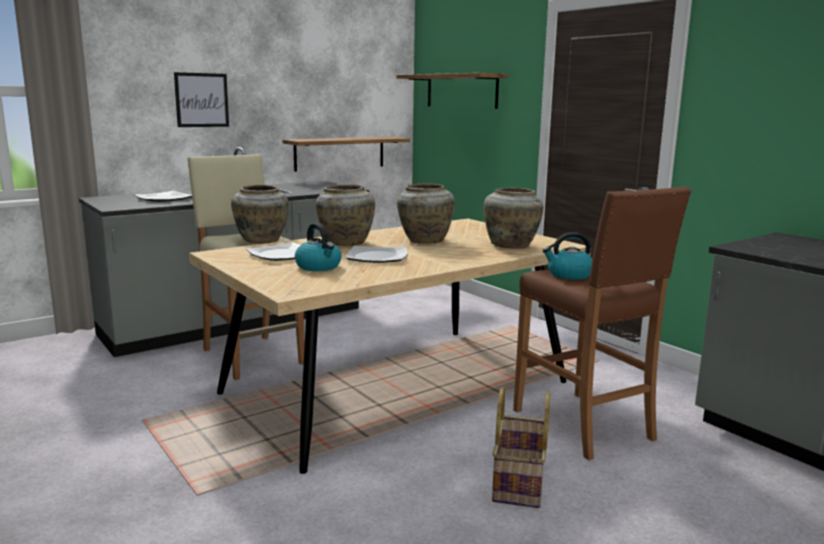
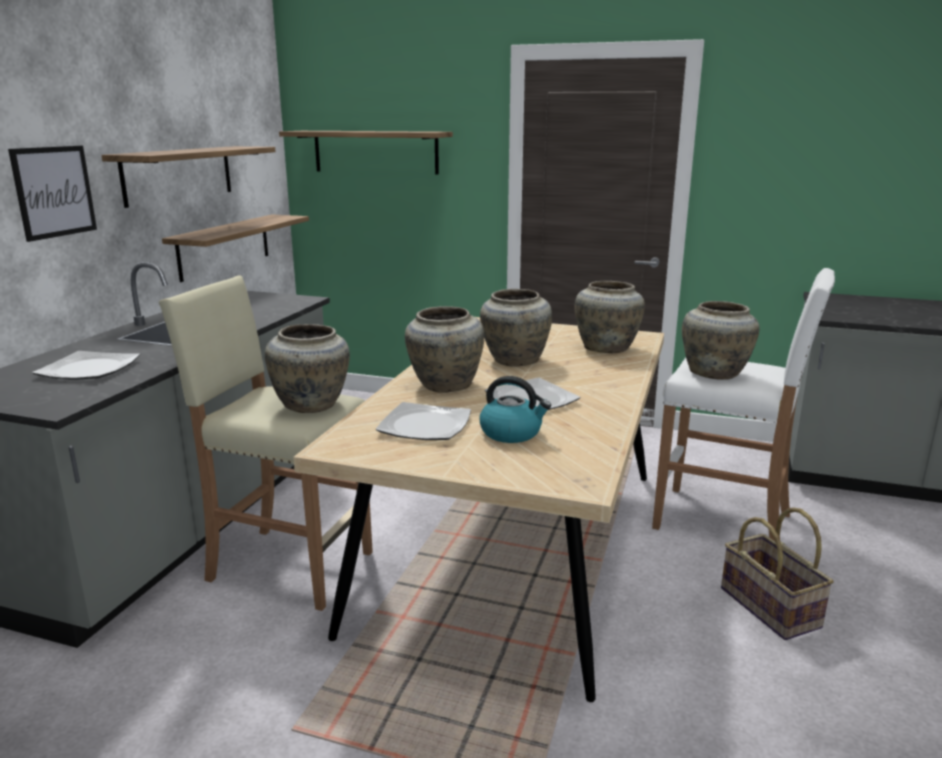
camera: 35 degrees left, 5 degrees up
(304, 99) = (179, 174): none -> shelf
(569, 275) = (715, 374): kettle -> beige vase
(583, 425) = (724, 522): brown stool -> white stool

